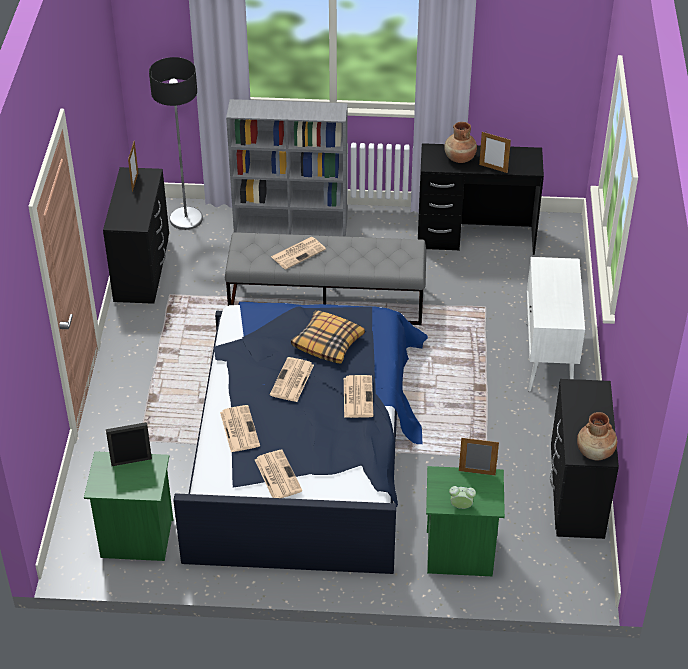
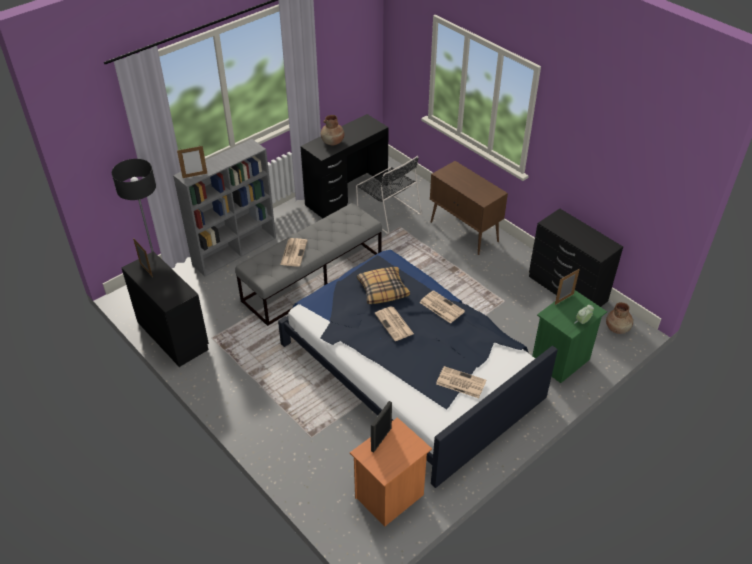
camera: 45 degrees left, 0 degrees up
(136, 539) = (390, 497): green nightstand -> orange nightstand
(239, 428) = (402, 373): newspaper -> none
(493, 168) = (358, 137): picture frame -> picture frame (195, 175)
(493, 283) = (387, 212): none -> black chair
(548, 358) = (464, 232): white cabinet -> brown cabinet
(595, 452) = (604, 247): brown vase -> brown vase (617, 328)

